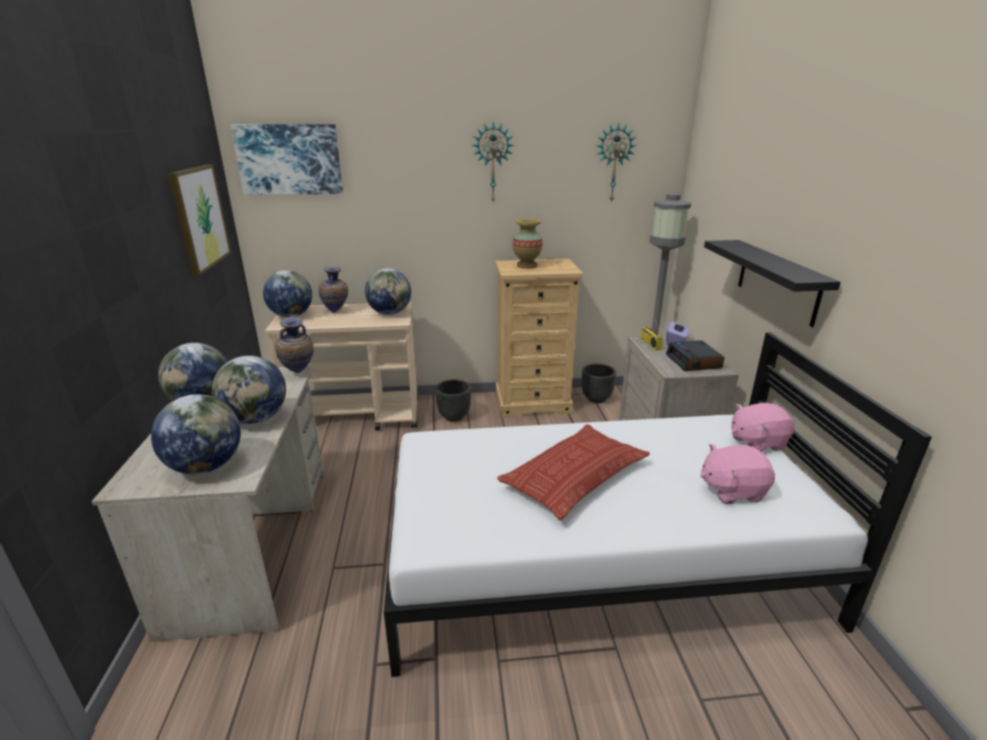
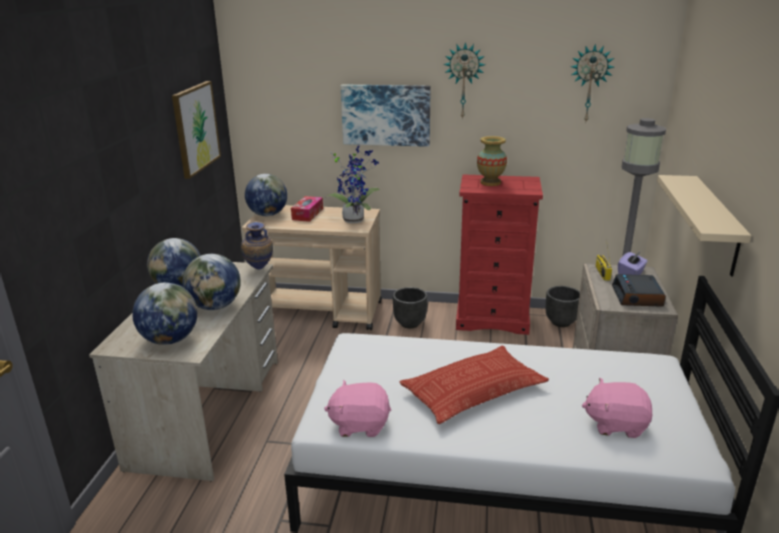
camera: 15 degrees right, 0 degrees up
(289, 159) = (277, 74): picture -> picture (386, 115)
(336, 312) = (307, 214): vase -> tissue box
(390, 313) = (355, 219): globe -> potted plant
(533, 402) = (492, 318): beige dresser -> red dresser
(756, 442) = (670, 385): pink plush toy -> pink plush toy (360, 424)
(777, 281) = (716, 225): black shelf -> beige shelf

